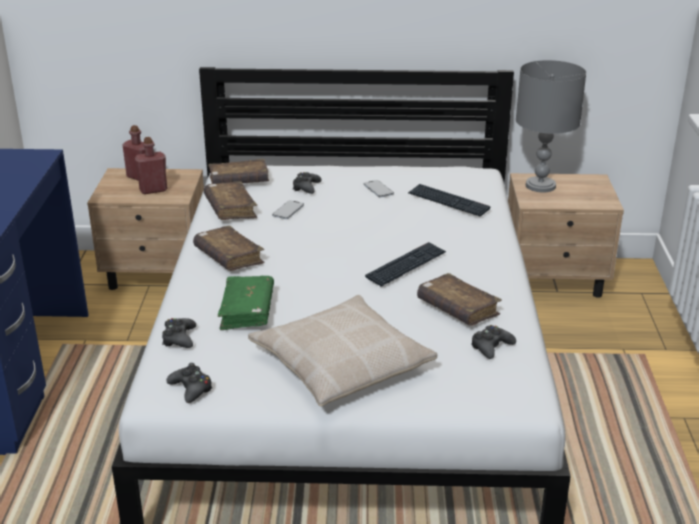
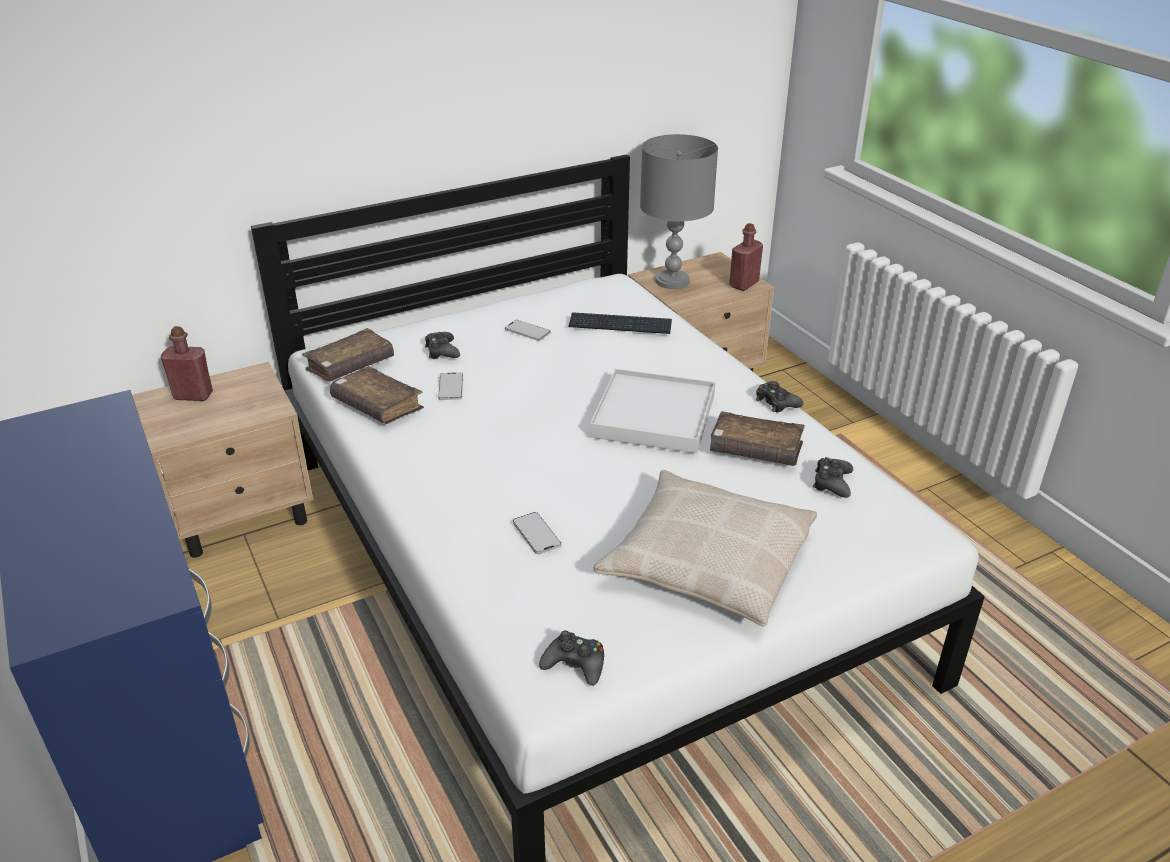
camera: 30 degrees left, 5 degrees up
(153, 190) = (229, 408): red bottle -> red bottle (744, 284)
(179, 338) = (492, 602): black game controller -> black game controller (776, 402)
(229, 257) = (441, 470): brown book -> none
(247, 311) = (536, 534): green book -> phone
(406, 265) = (654, 415): keyboard -> white tray

